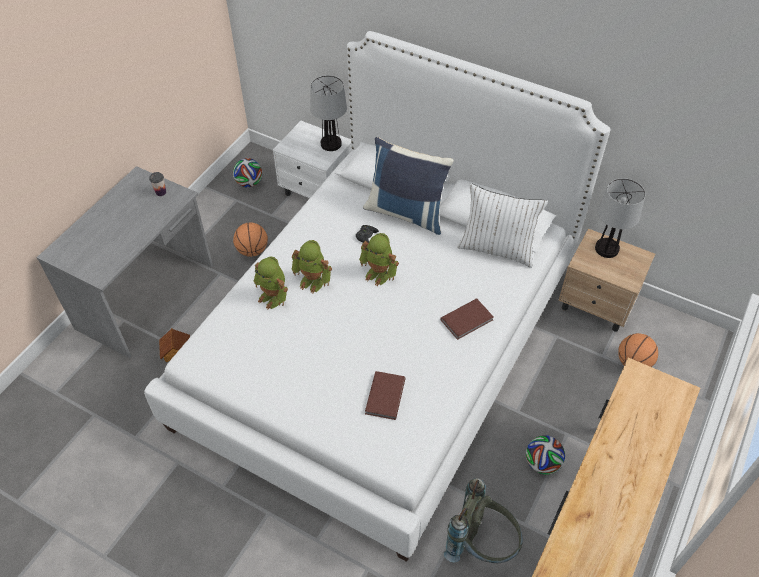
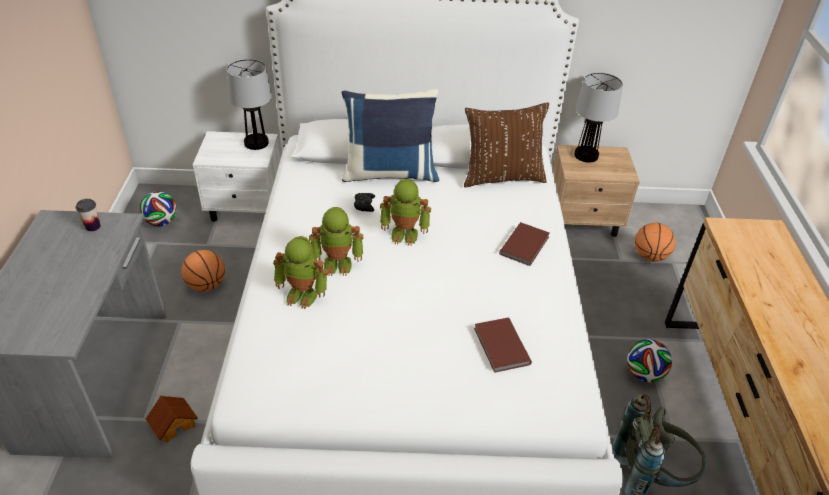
camera: 30 degrees left, 10 degrees down
(497, 249) = (502, 177): white pillow -> brown pillow

